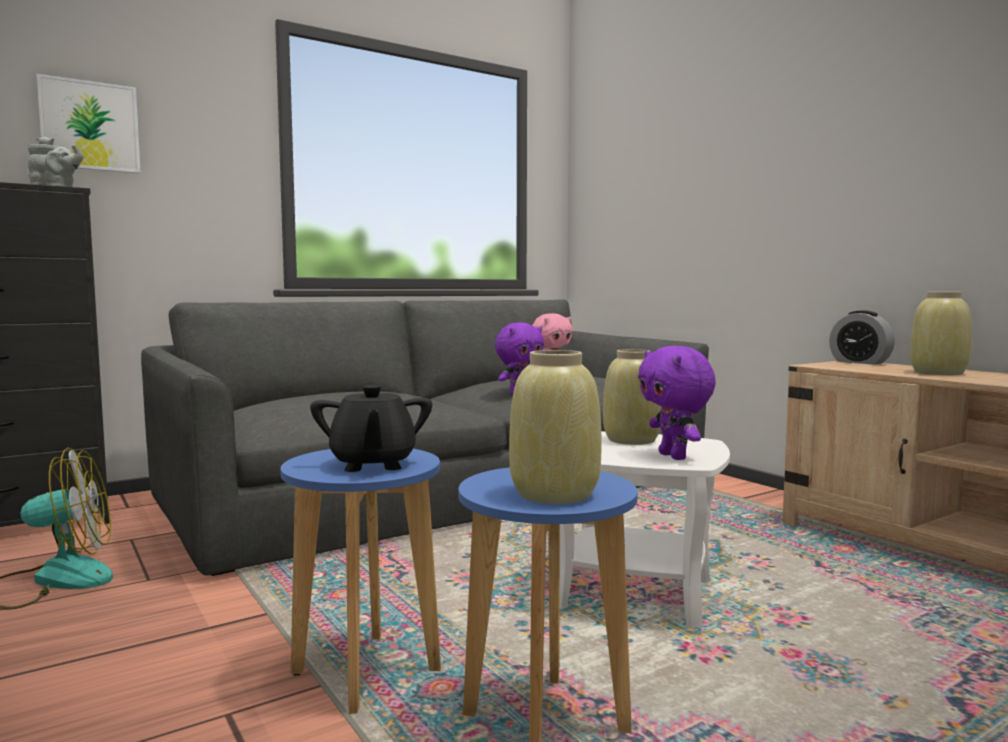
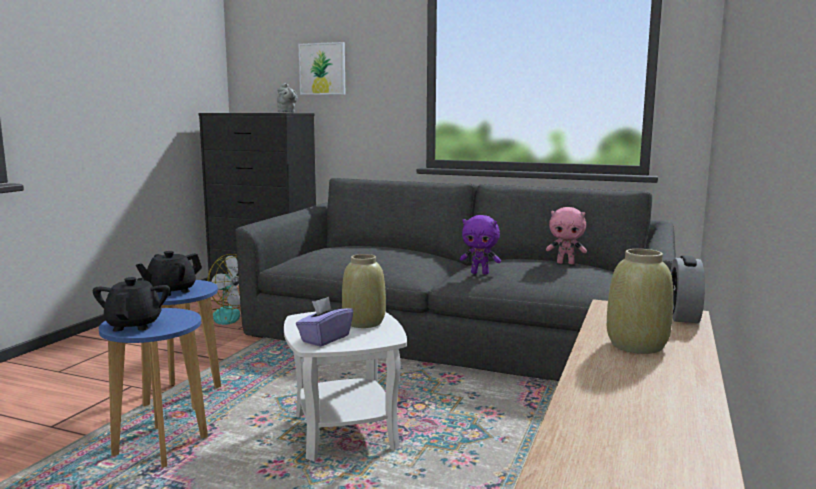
camera: 55 degrees right, 5 degrees up
(556, 494) = (134, 325): beige vase -> black teapot
(674, 456) = (325, 339): purple plush toy -> purple tissue box

